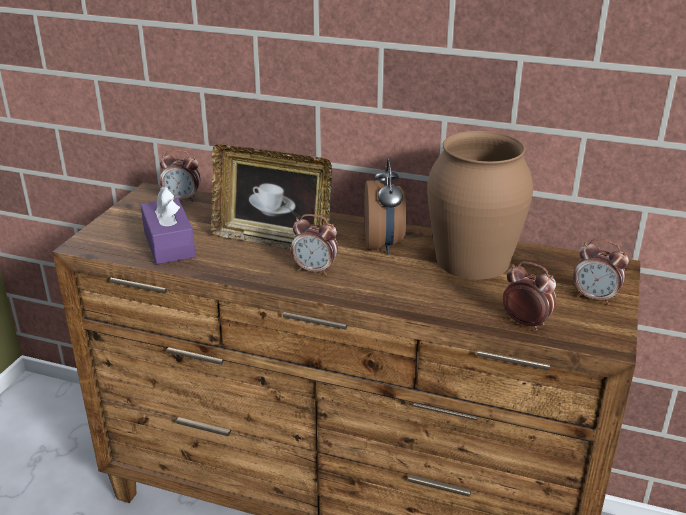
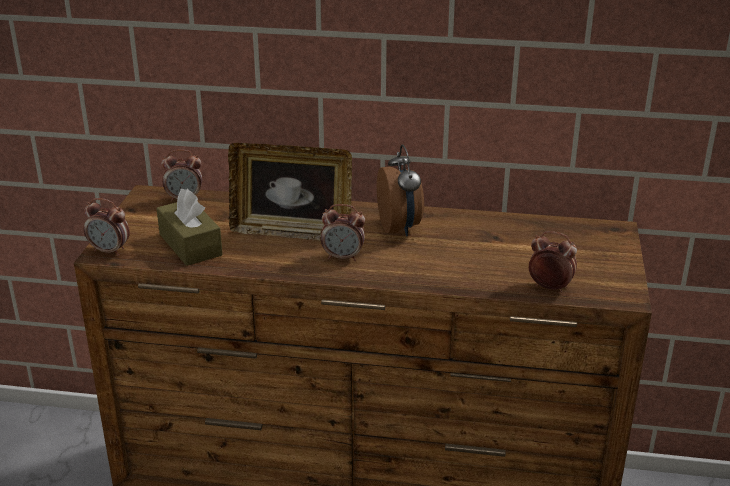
camera: 10 degrees left, 0 degrees up
(169, 244) = (190, 245): purple tissue box -> brown tissue box
(473, 260) = (488, 235): brown vase -> none
(595, 298) = (604, 259): alarm clock -> alarm clock (110, 251)

